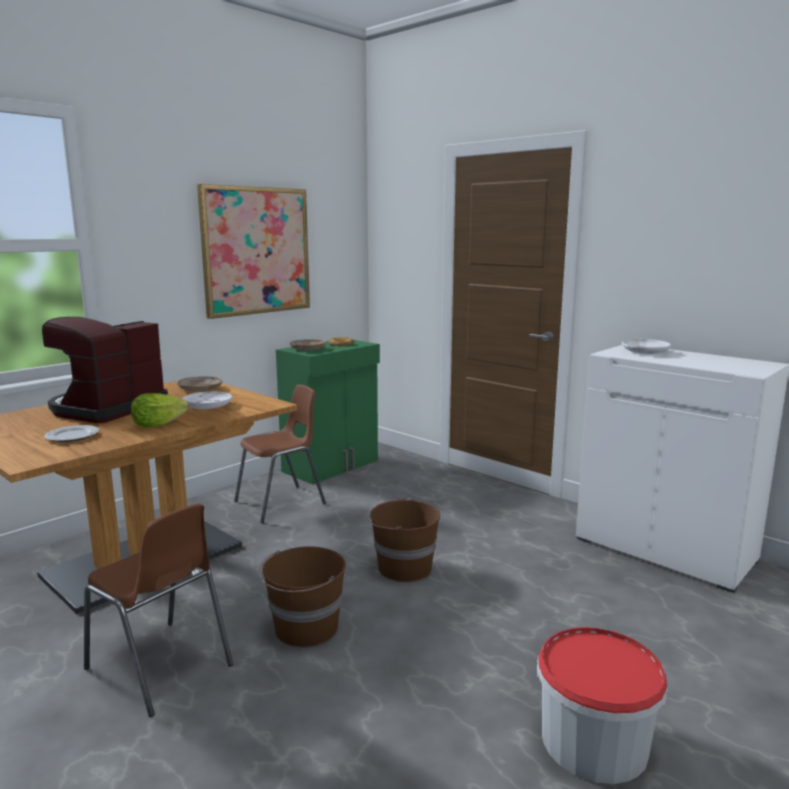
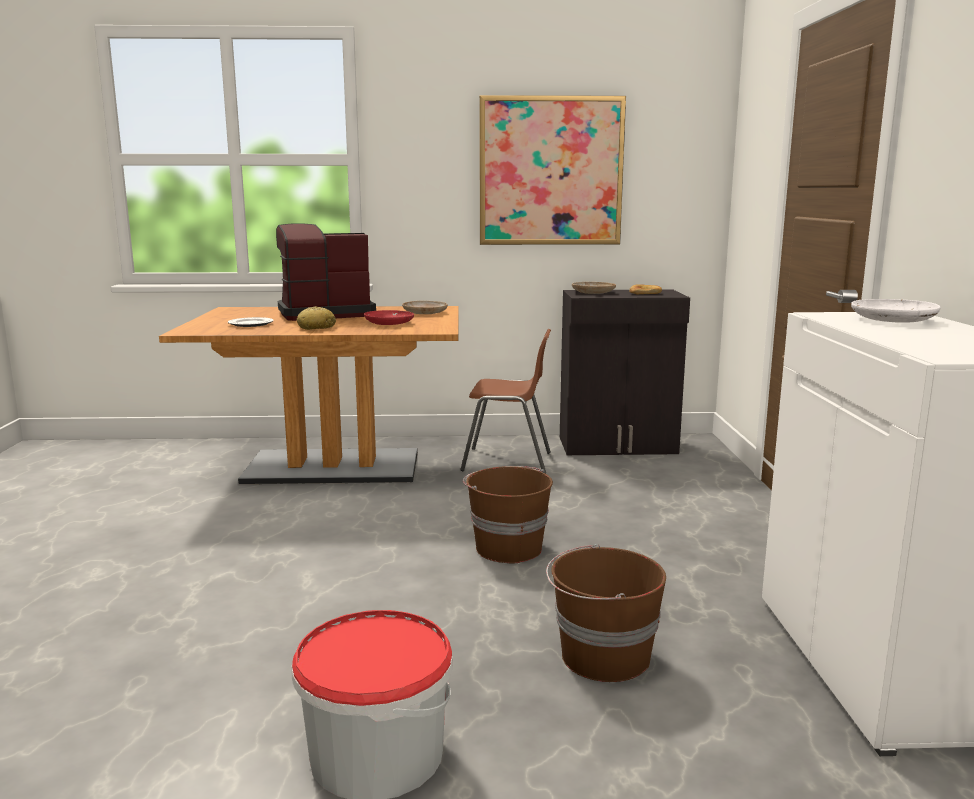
camera: 45 degrees right, 0 degrees up
(157, 425) = (316, 327): lettuce -> bread
(160, 667) = (219, 534): brown chair -> none
(208, 406) = (389, 323): white plate -> red plate
(305, 628) = (342, 554): brown bucket -> brown bucket (602, 657)
(332, 466) = (618, 446): green cabinet -> black cabinet

